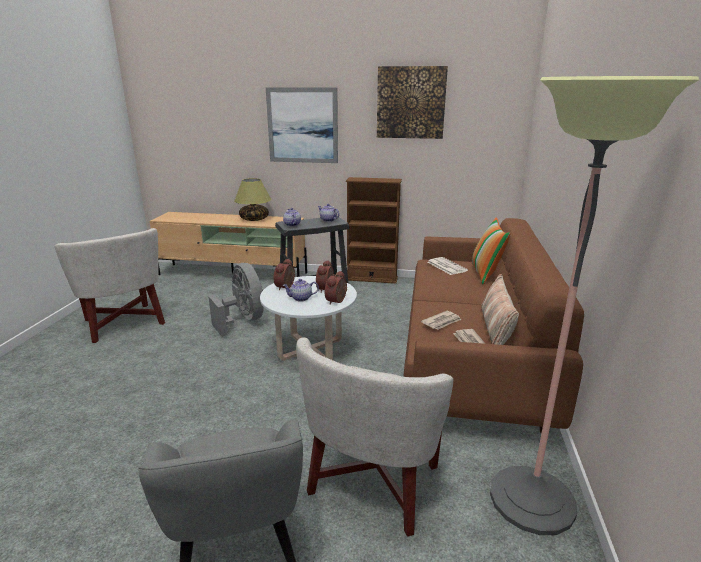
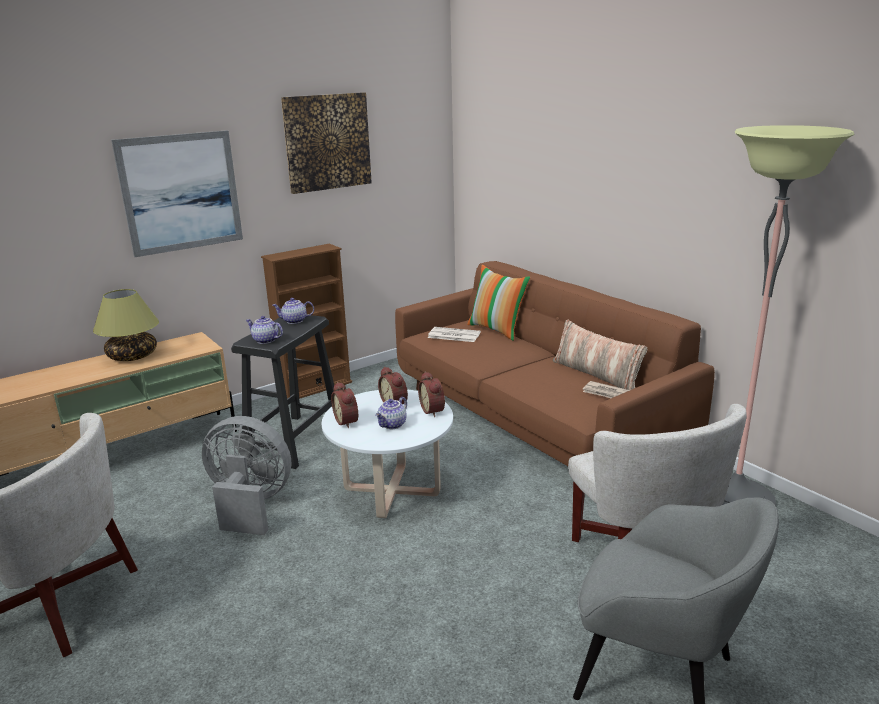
camera: 45 degrees left, 0 degrees up
(442, 322) = (555, 387): newspaper -> none

